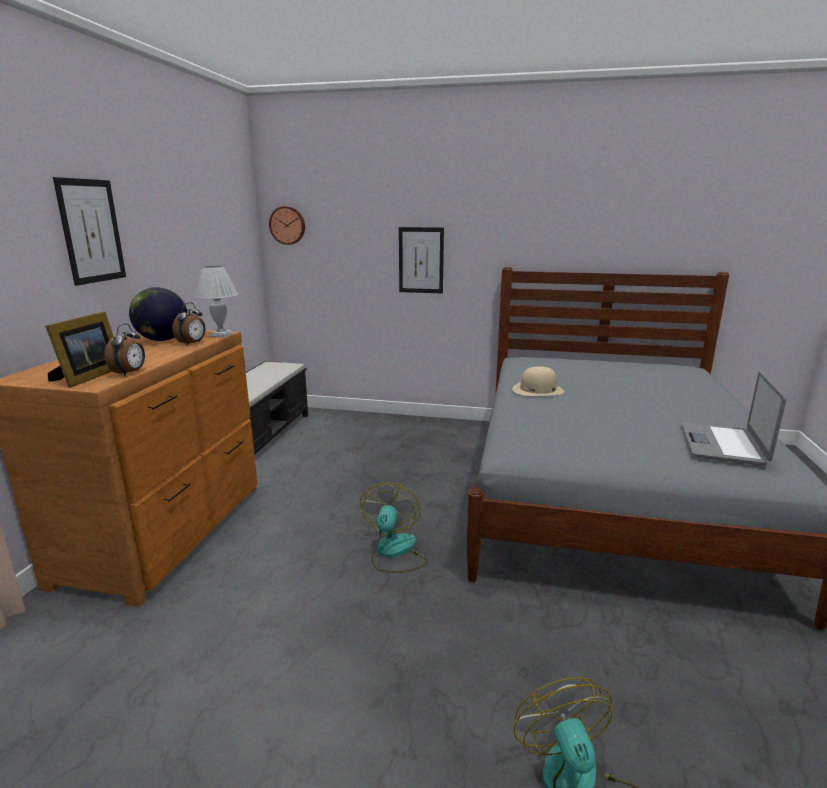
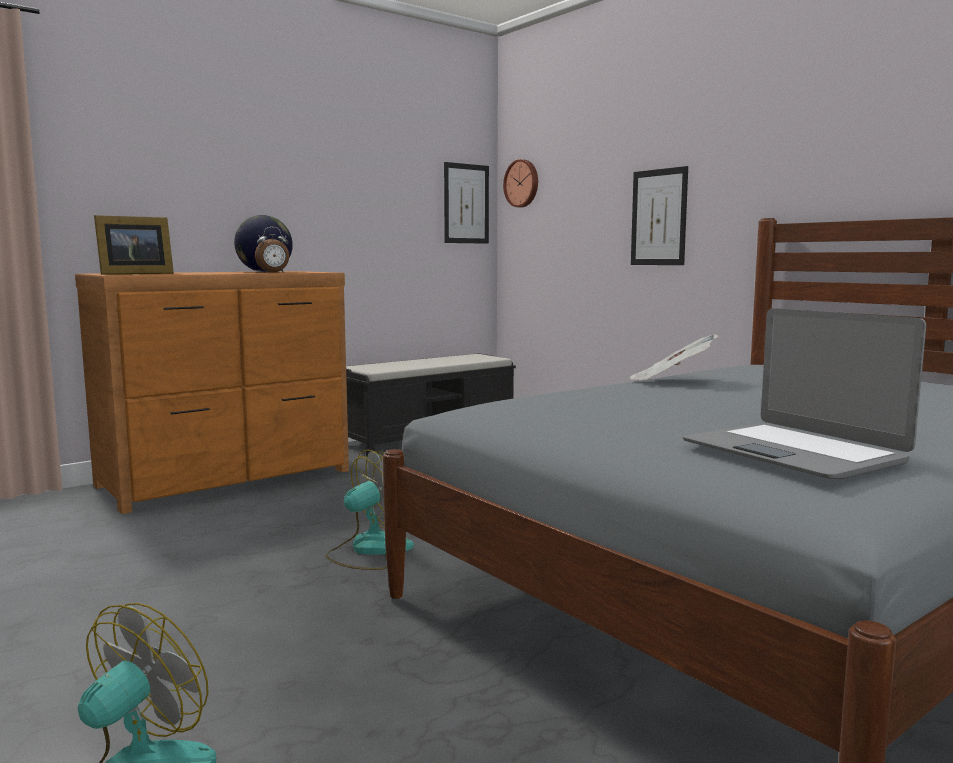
camera: 40 degrees right, 10 degrees down
(91, 231) = (230, 162): picture -> picture (466, 204)
(130, 373) = (162, 274): alarm clock -> none
(221, 335) = (318, 272): white table lamp -> none
(537, 390) = (671, 381): beige hat -> newspaper
(723, 444) = (793, 453): laptop -> laptop turned 90 degrees counterclockwise

